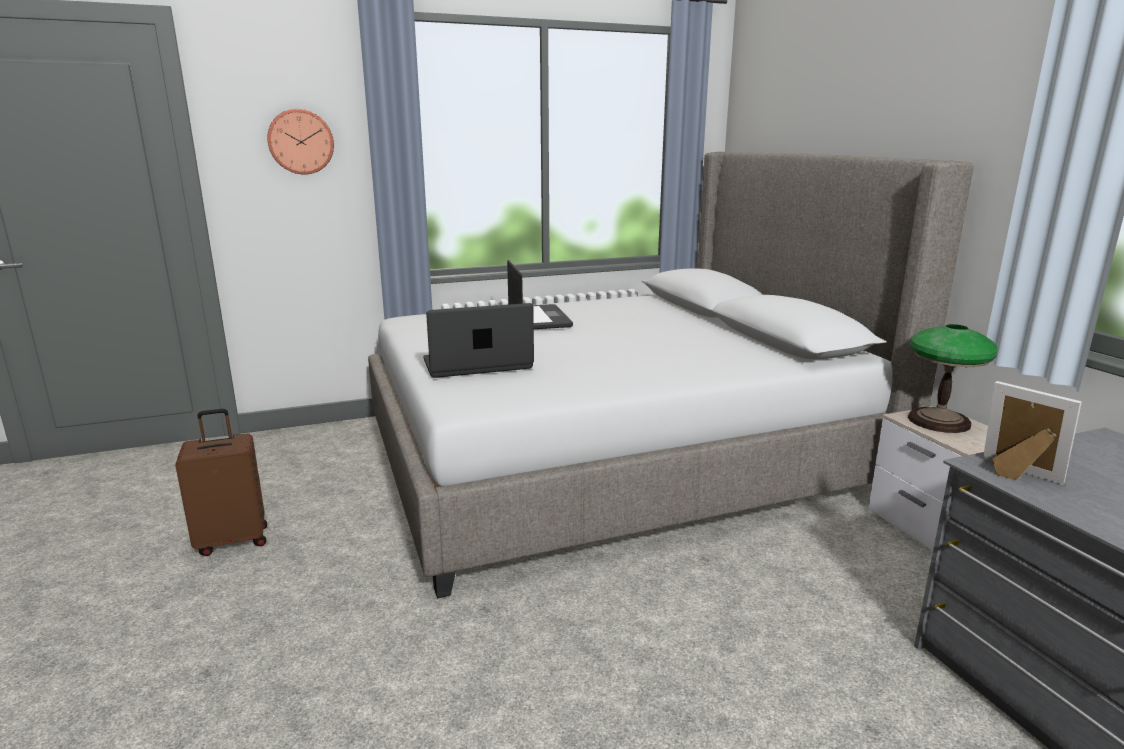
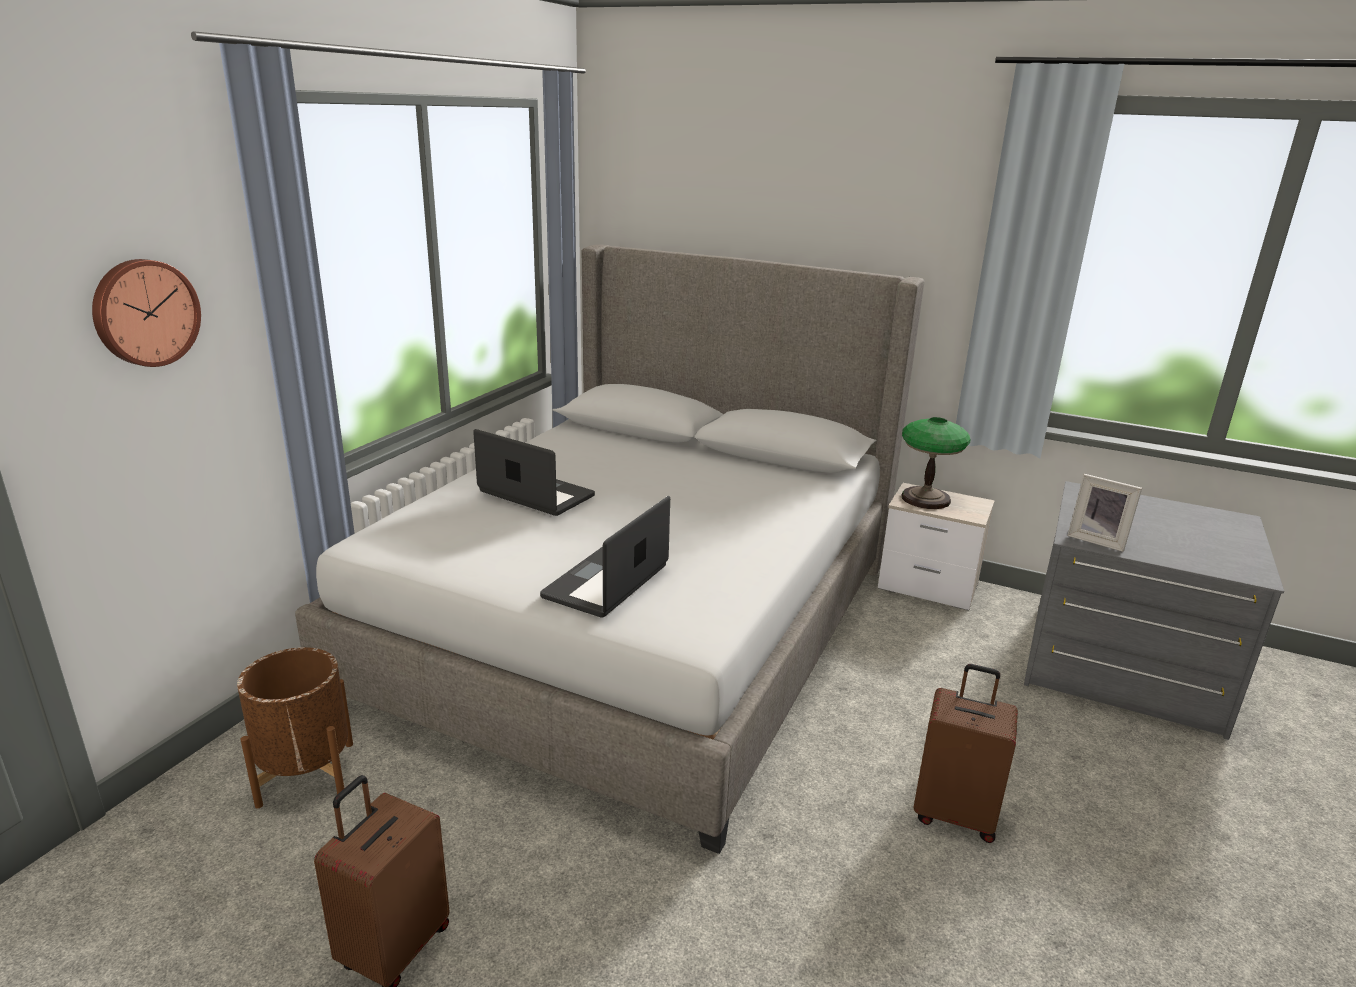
camera: 45 degrees left, 5 degrees up
(325, 453) = (306, 774): none -> brown planter
(652, 687) = (955, 814): none -> brown suitcase
(1016, 475) = (1097, 540): picture frame -> picture frame turned 150 degrees counterclockwise

